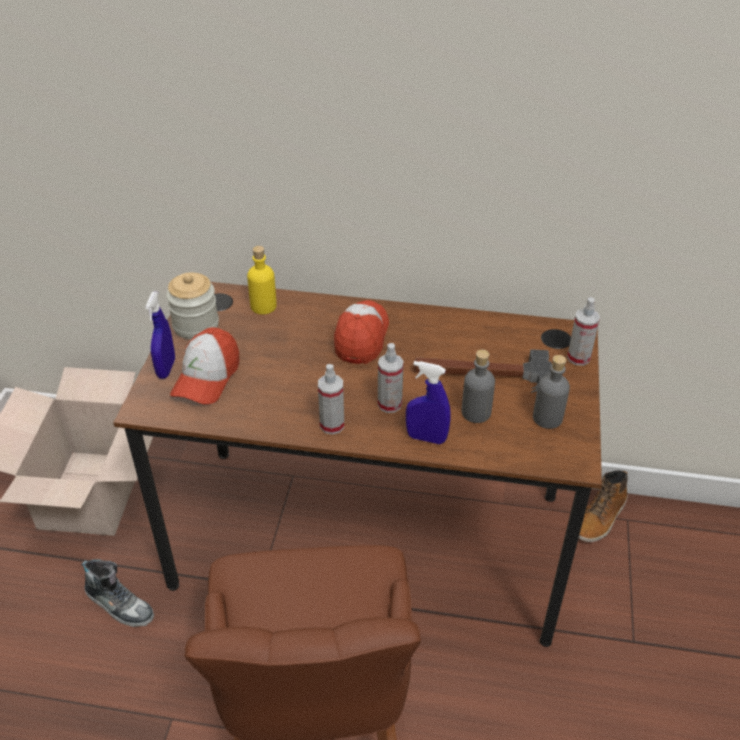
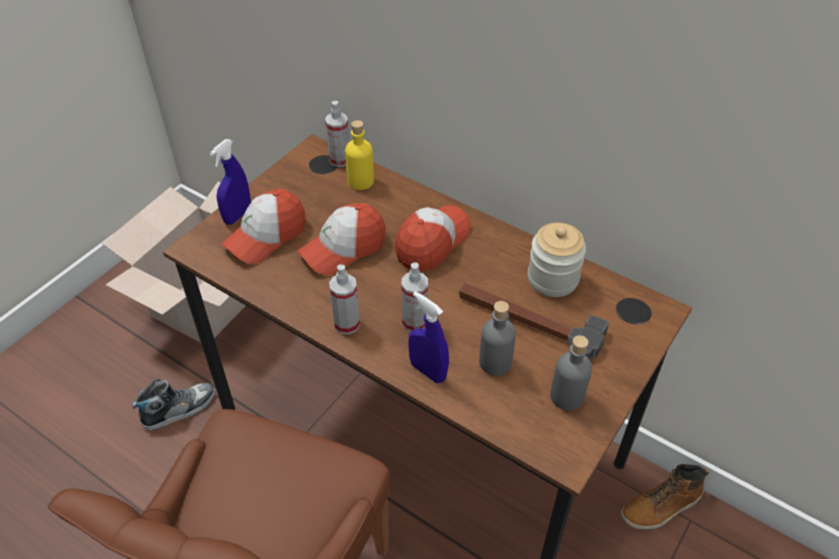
camera: 25 degrees right, 5 degrees up
(119, 604) = (179, 409): shoe -> shoe turned 90 degrees counterclockwise
(196, 325) = (289, 181): jar -> jar (552, 279)
(286, 365) = (343, 248): none -> cap
(578, 357) = (644, 341): spray bottle -> spray bottle (340, 160)

